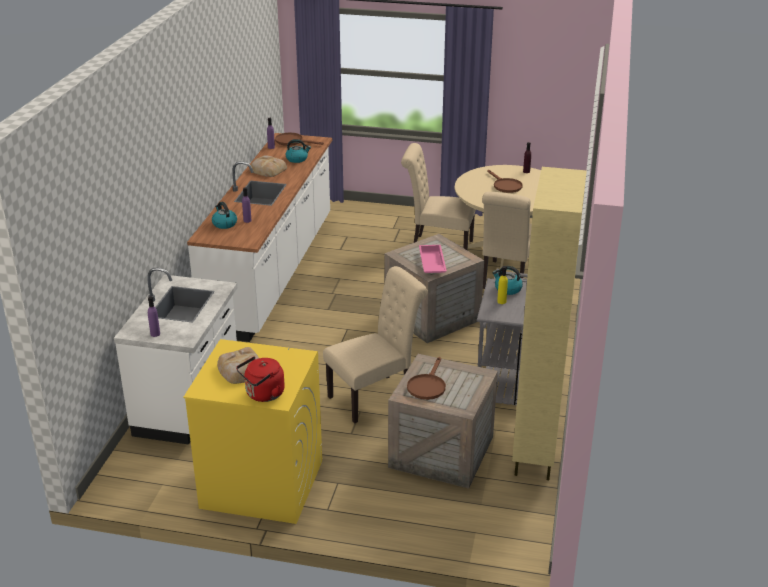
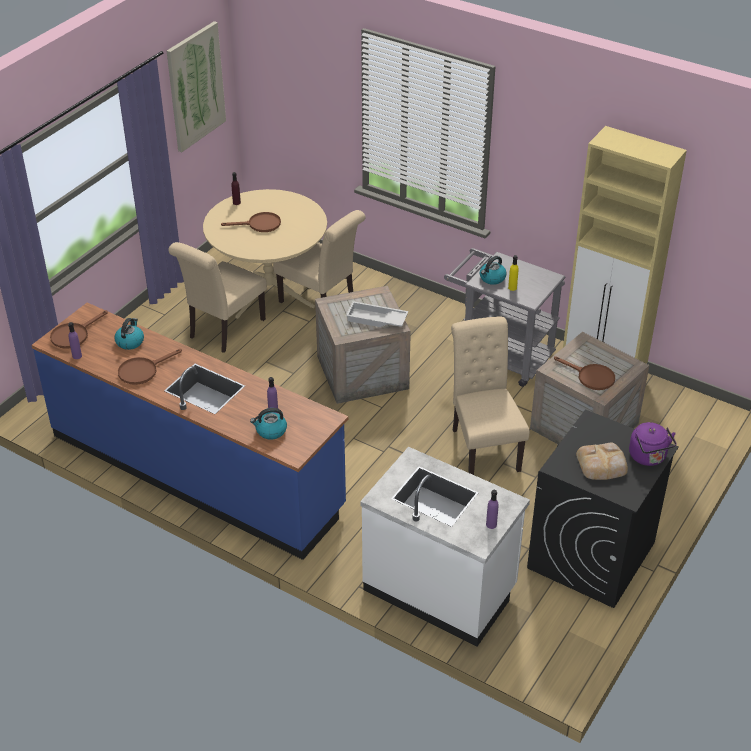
camera: 70 degrees left, 10 degrees up
(261, 484) = (591, 556): yellow washing machine -> black washing machine
(263, 395) = (649, 457): red kettle -> purple kettle
(268, 169) = (142, 370): bread -> brown frying pan
(272, 272) = (196, 471): white counter -> blue counter
(431, 264) = (376, 320): pink tray -> white tray
(549, 65) = (195, 86): none -> picture

